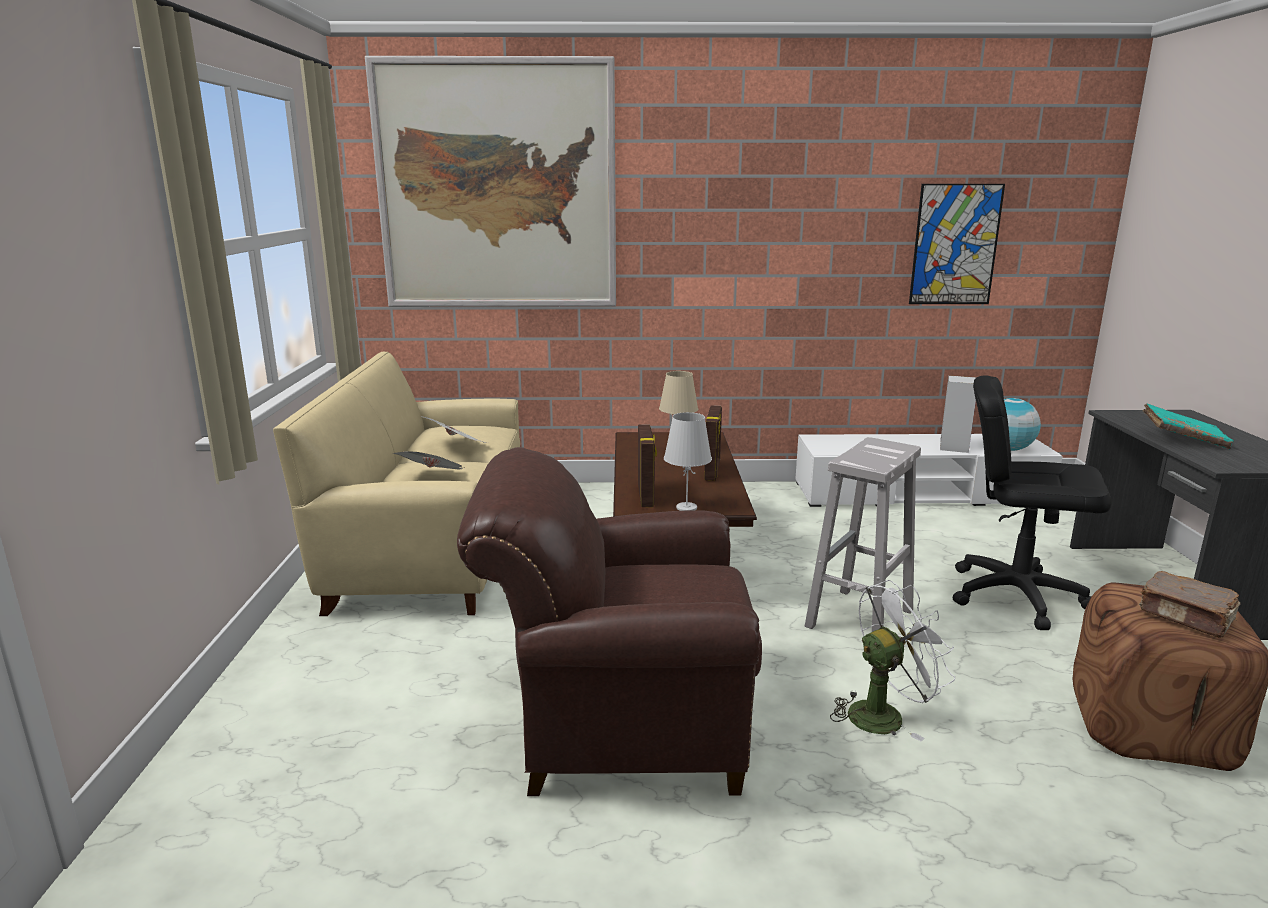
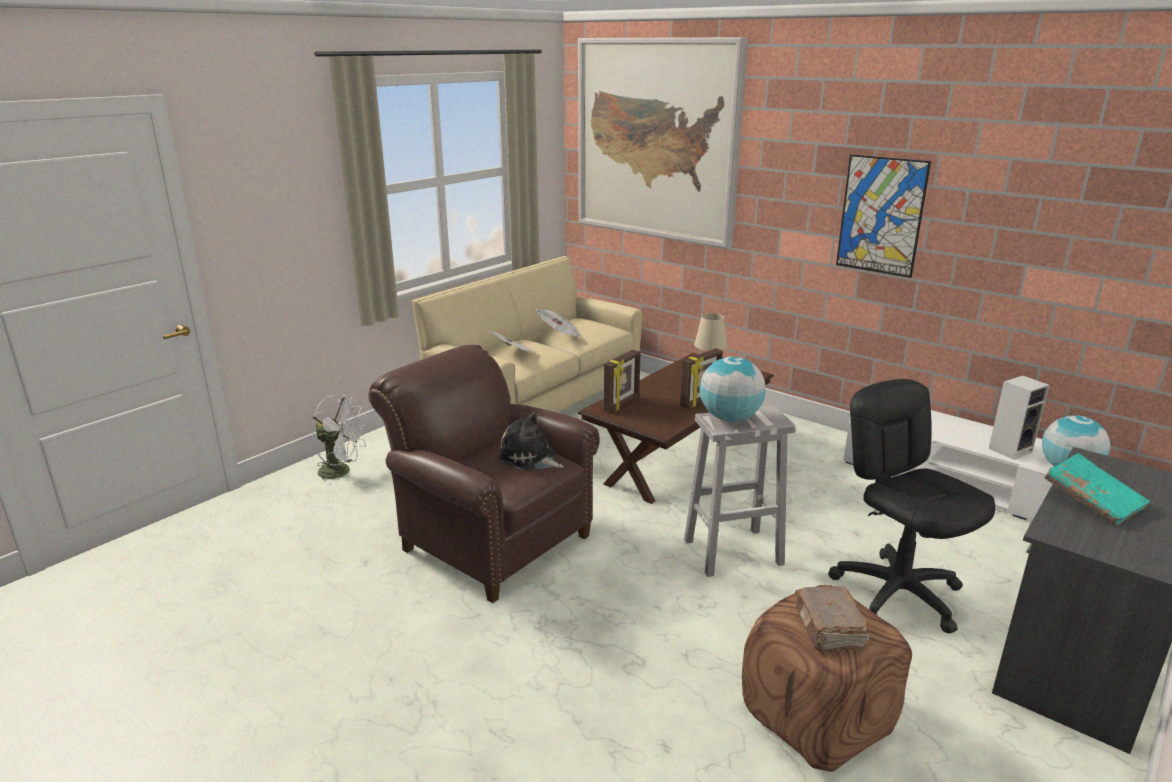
camera: 40 degrees right, 5 degrees up
(682, 578) = (530, 458): none -> plush toy
(686, 507) = (632, 420): white table lamp -> none
(864, 456) = (730, 418): none -> globe
(884, 714) = (641, 610): white fan -> white fan (341, 472)
(955, 245) = (1065, 238): picture -> picture (881, 215)

